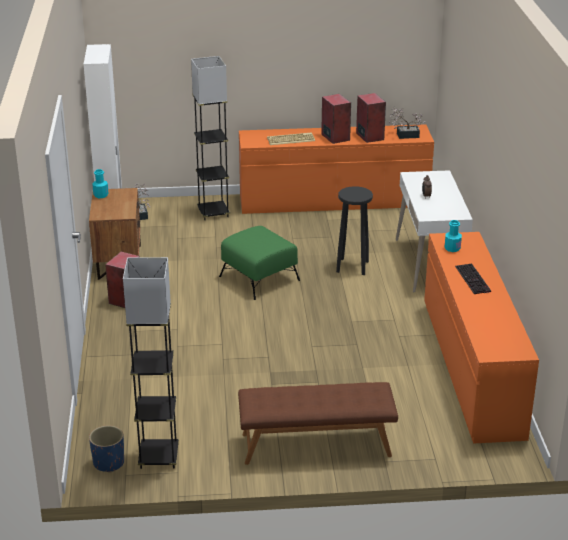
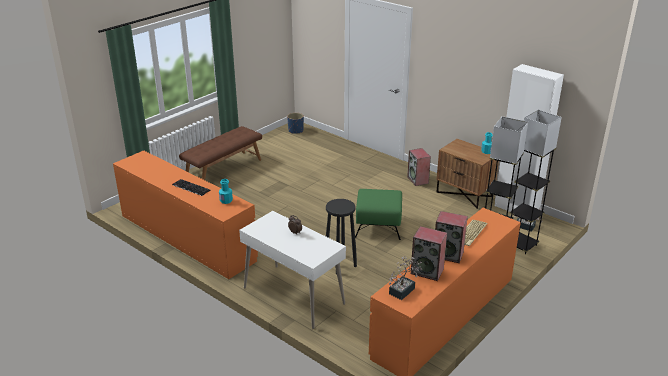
camera: 135 degrees right, 0 degrees up
(158, 457) = (281, 140): black floor lamp -> black floor lamp (521, 245)

